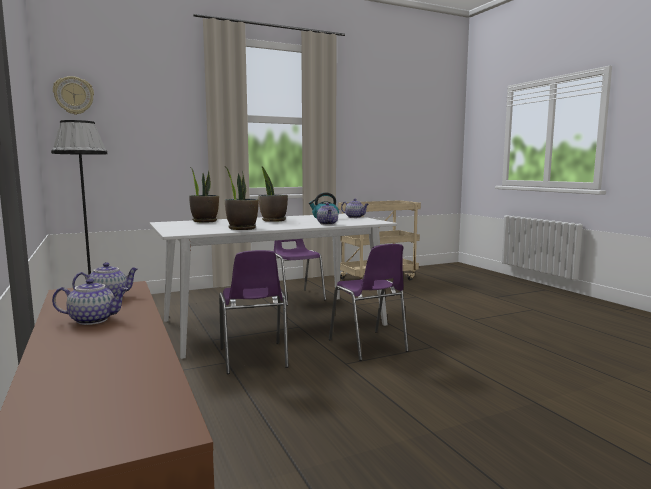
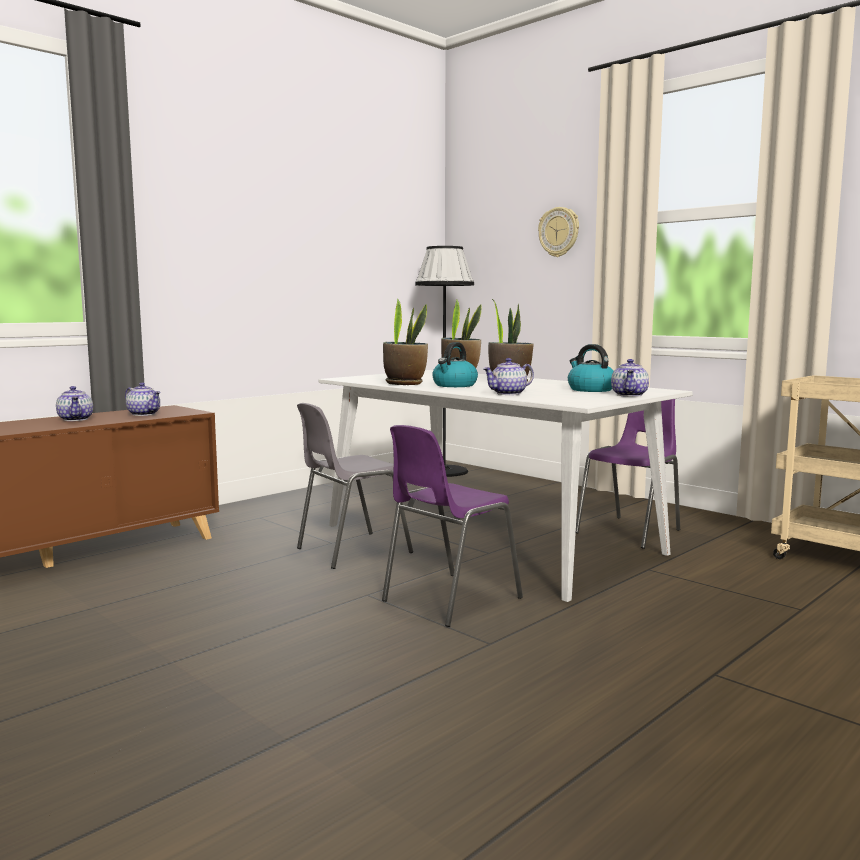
camera: 70 degrees right, 0 degrees up
(74, 95) = (473, 215): wall clock -> wall clock (559, 232)
(253, 358) = (350, 551): purple chair -> grey chair
(270, 225) = (454, 385): none -> kettle

